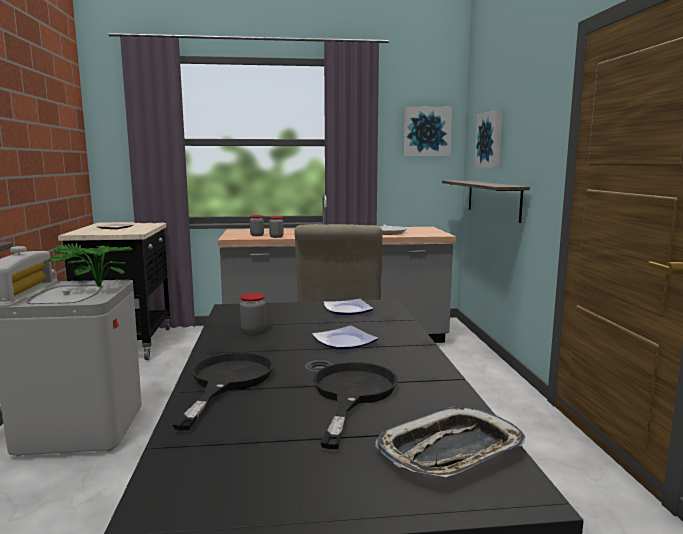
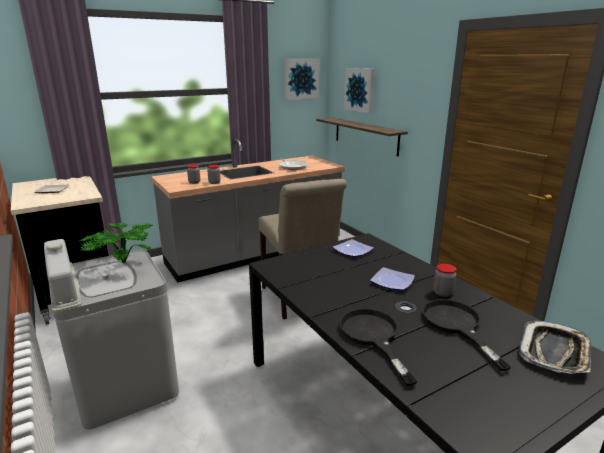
camera: 25 degrees left, 10 degrees up
(253, 330) = (319, 285): jar -> jar (442, 293)

